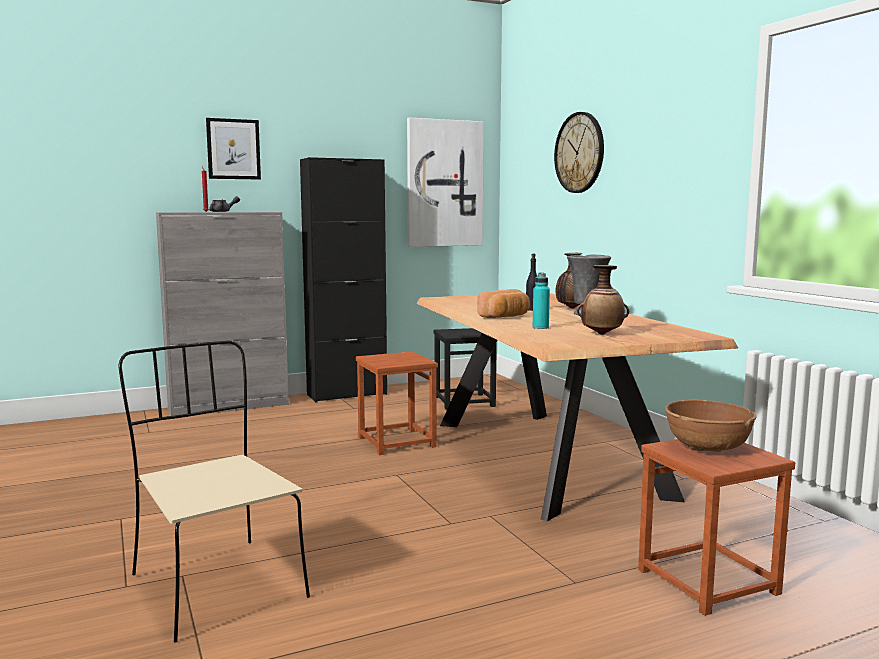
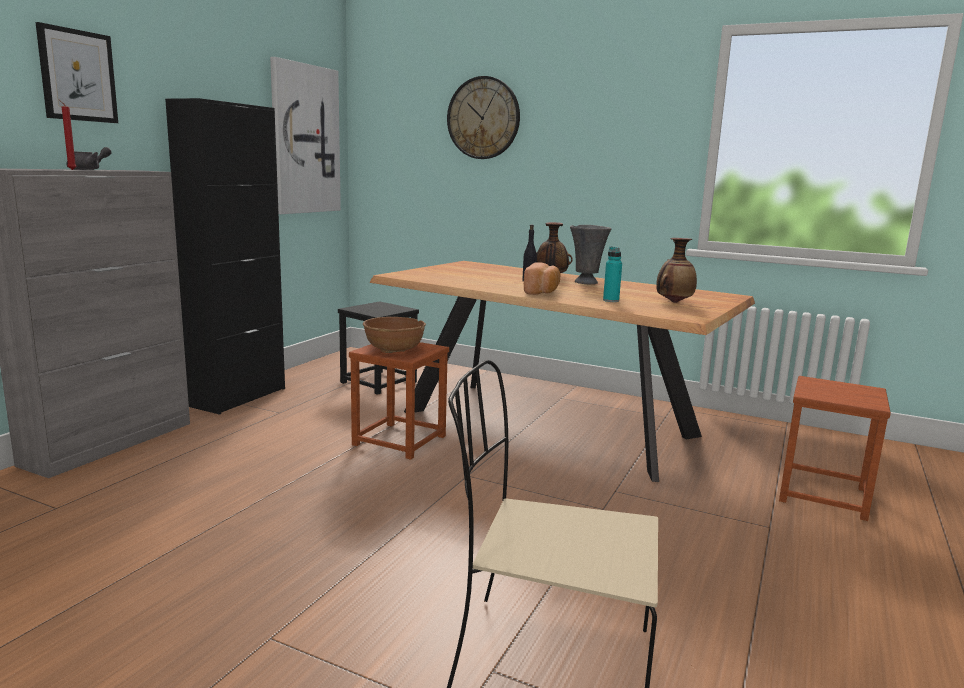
camera: 40 degrees left, 5 degrees up
(707, 447) = (828, 389): brown bowl -> brown bowl (394, 350)

